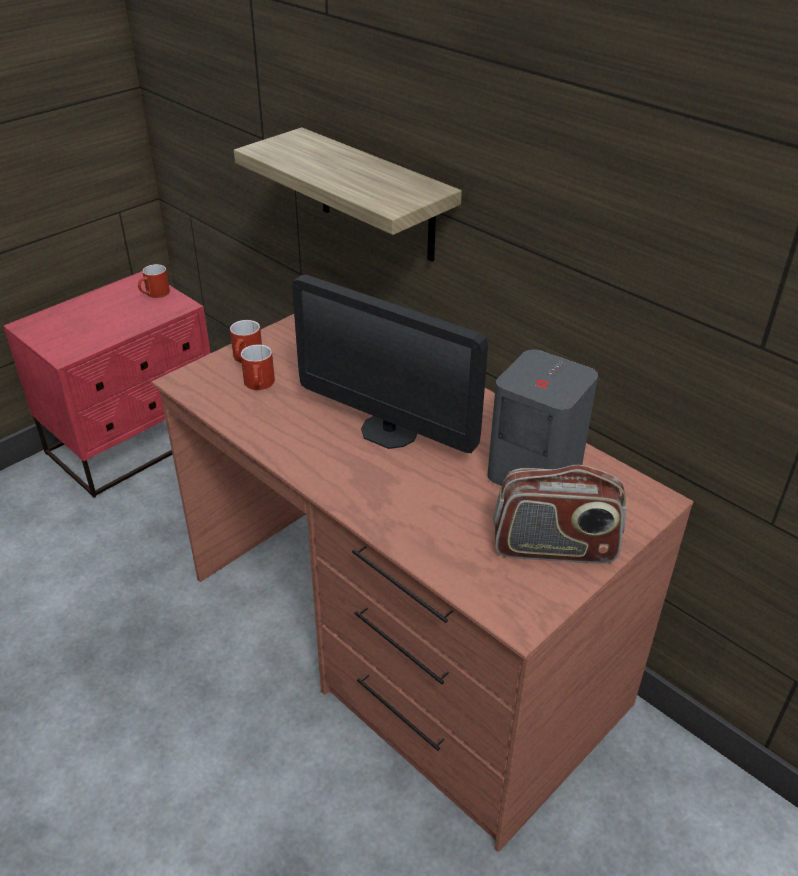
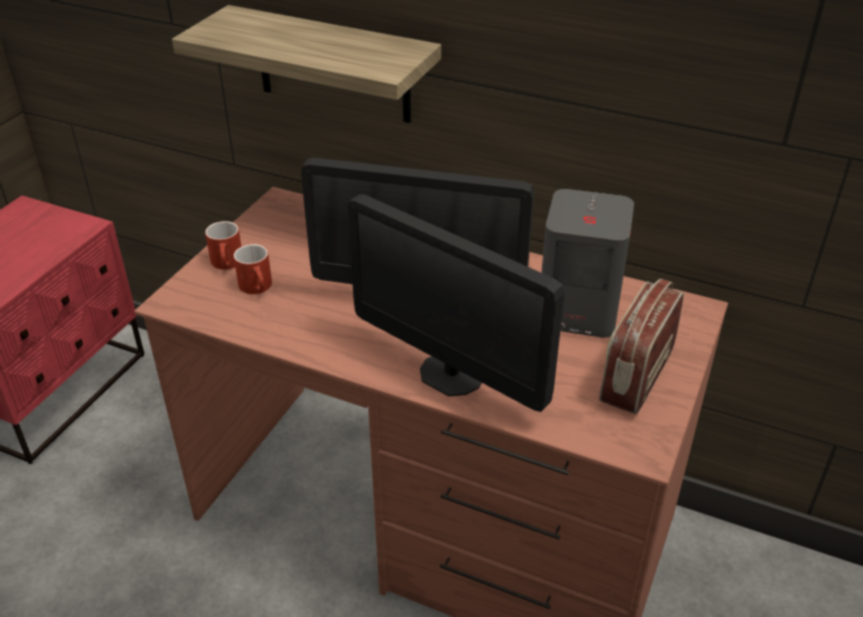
camera: 20 degrees left, 0 degrees up
(155, 294) = (49, 220): red mug -> none
(381, 501) = (451, 374): none -> monitor
(554, 548) = (636, 376): radio -> radio turned 135 degrees clockwise

